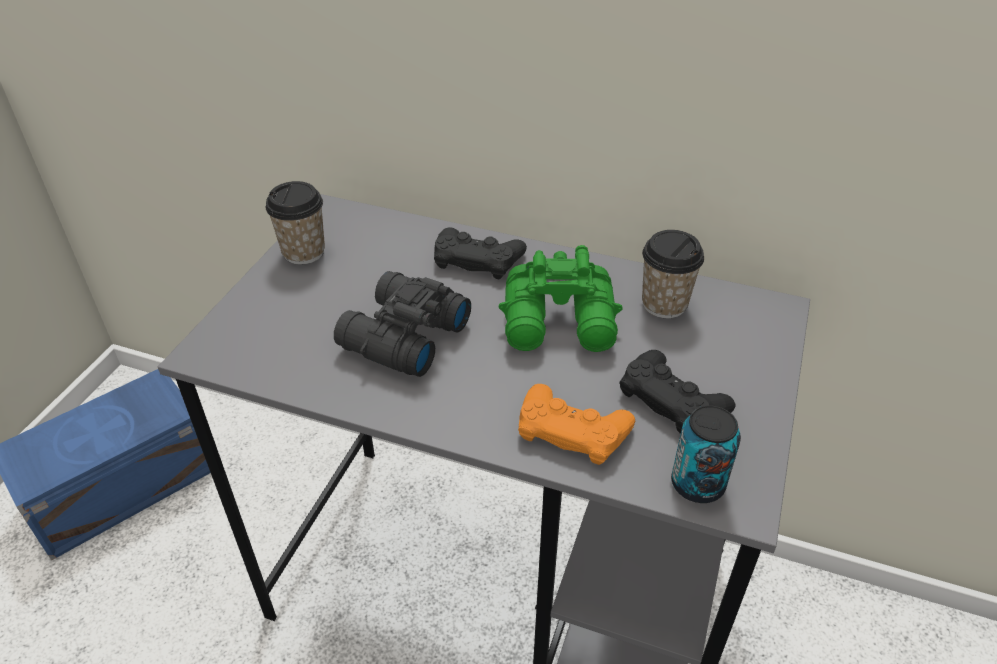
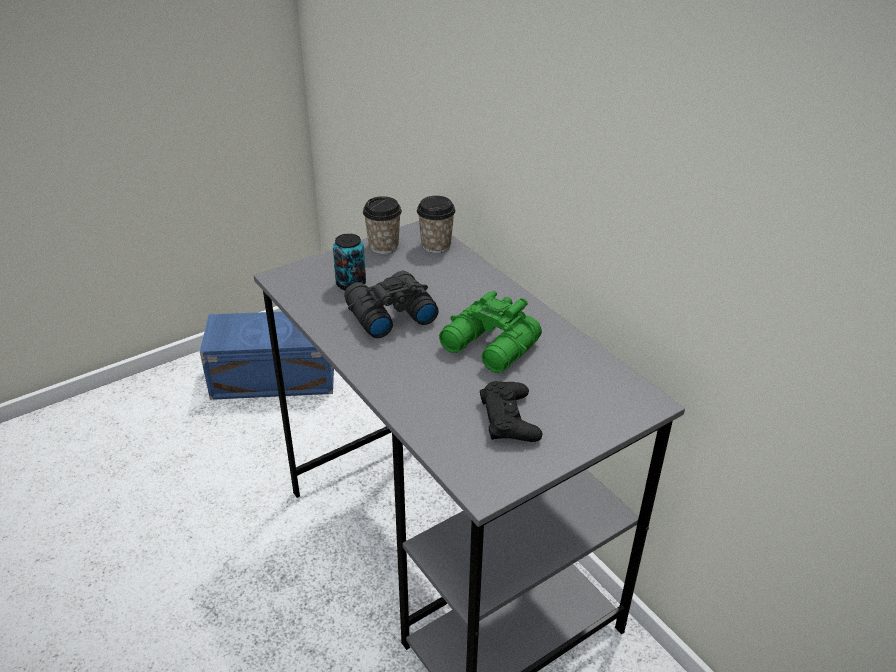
camera: 35 degrees right, 5 degrees down
(477, 259) = (480, 290): black game controller -> none
(572, 430) = (429, 404): orange game controller -> none
(664, 304) = (571, 366): cup -> cup (436, 245)
(697, 484) = (469, 467): can -> can (351, 284)

